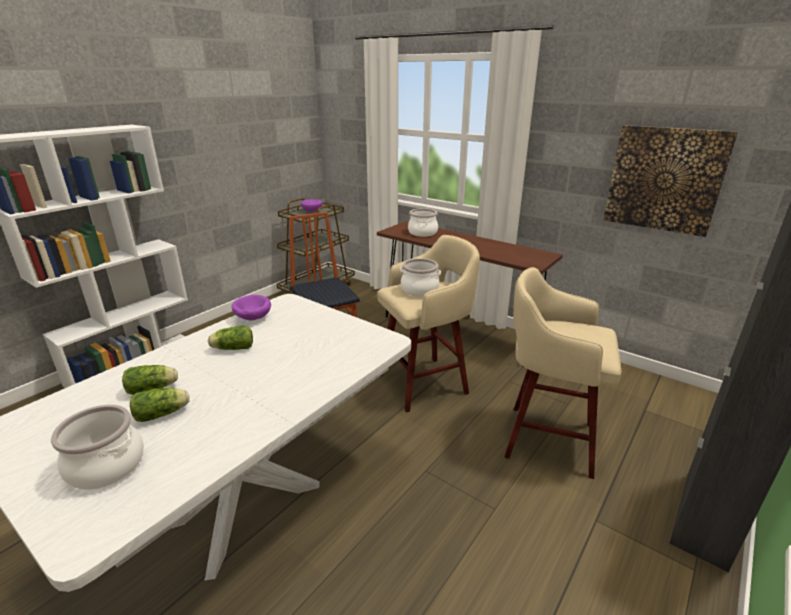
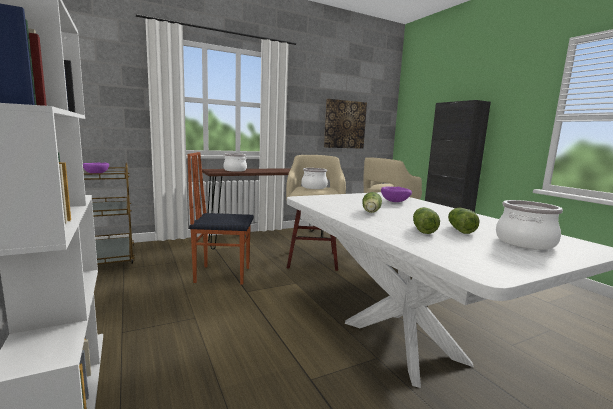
camera: 65 degrees left, 15 degrees down
(253, 318) = (323, 205): purple bowl -> purple bowl (395, 202)

